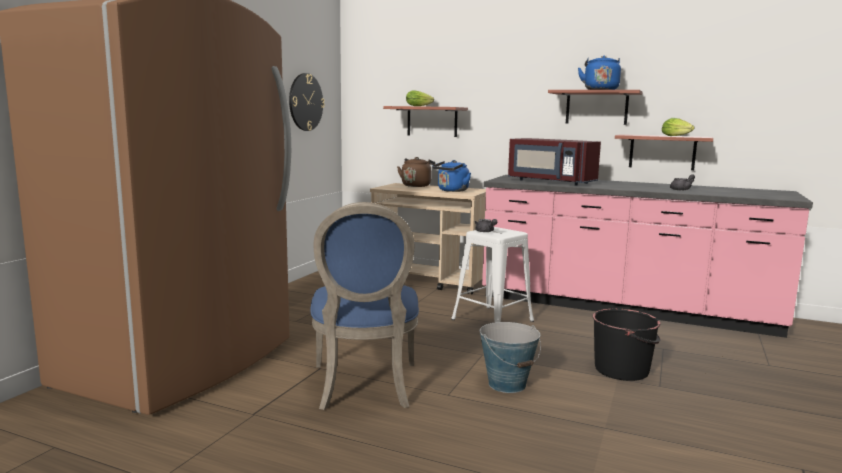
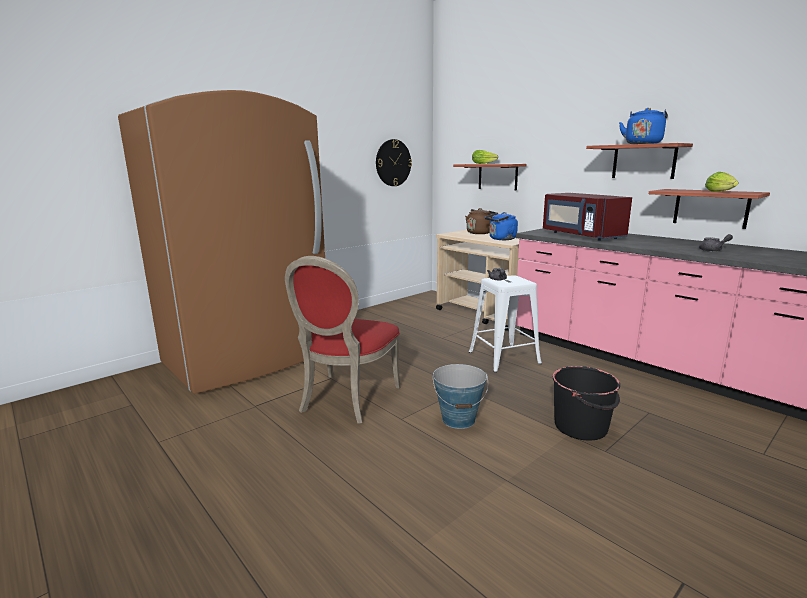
camera: 25 degrees right, 5 degrees up
(364, 387) = (346, 400): blue chair -> red chair

